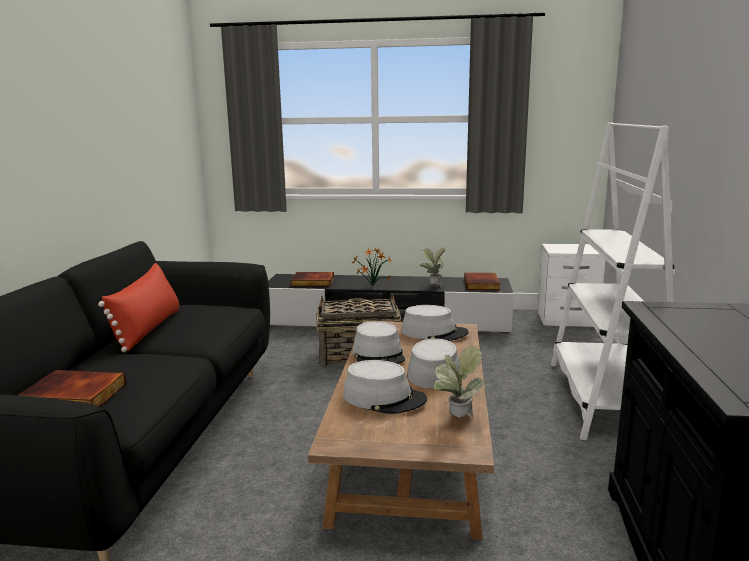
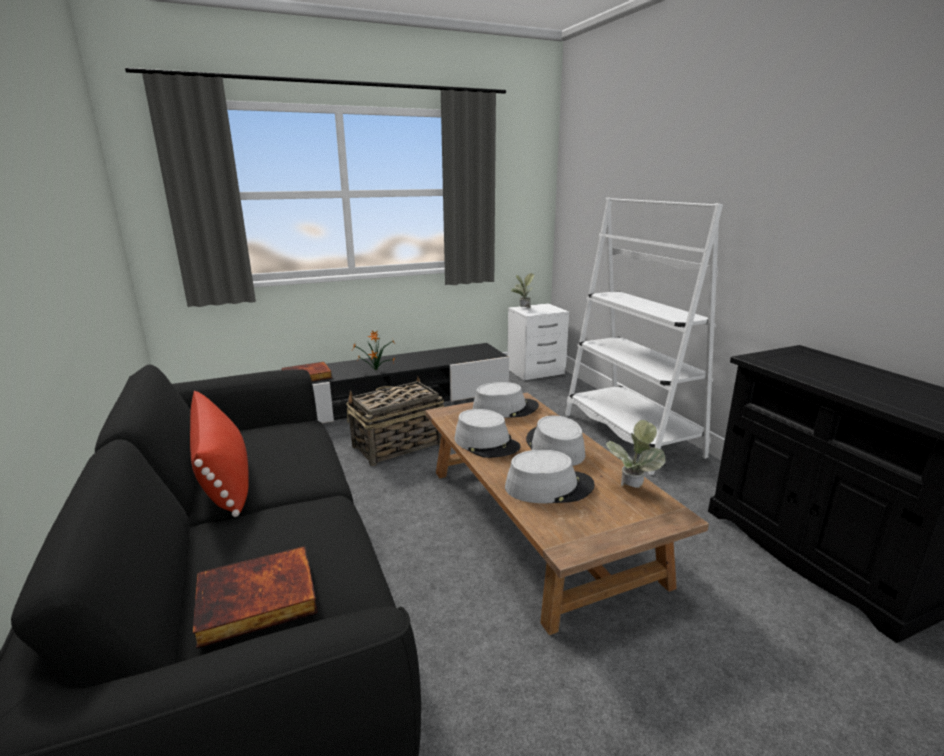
camera: 30 degrees left, 5 degrees up
(433, 286) = (433, 361): potted plant -> potted plant (522, 308)
(482, 284) = (473, 352): book -> none

